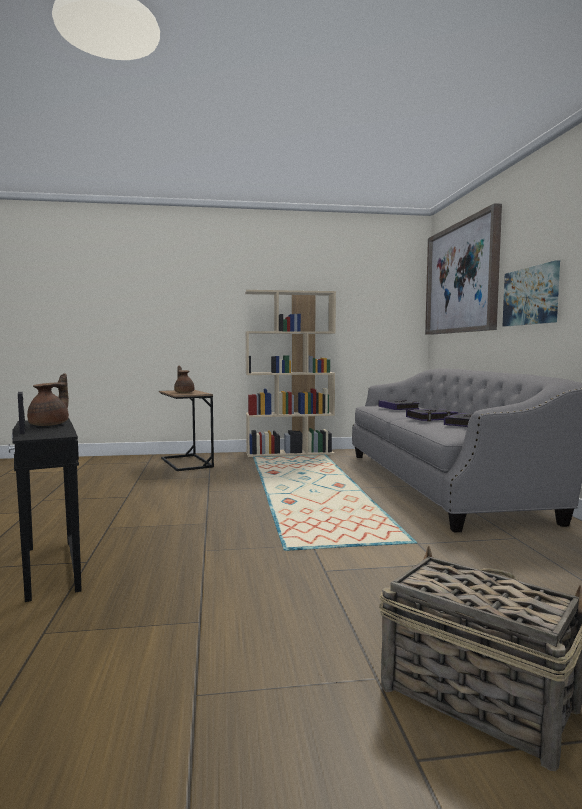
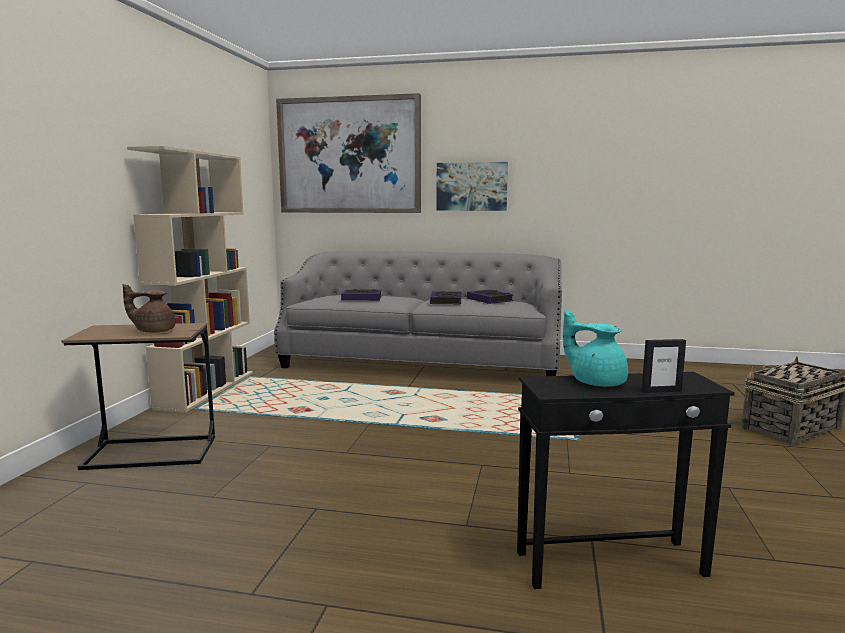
camera: 70 degrees left, 5 degrees up
(51, 424) = (596, 382): brown teapot -> turquoise teapot

